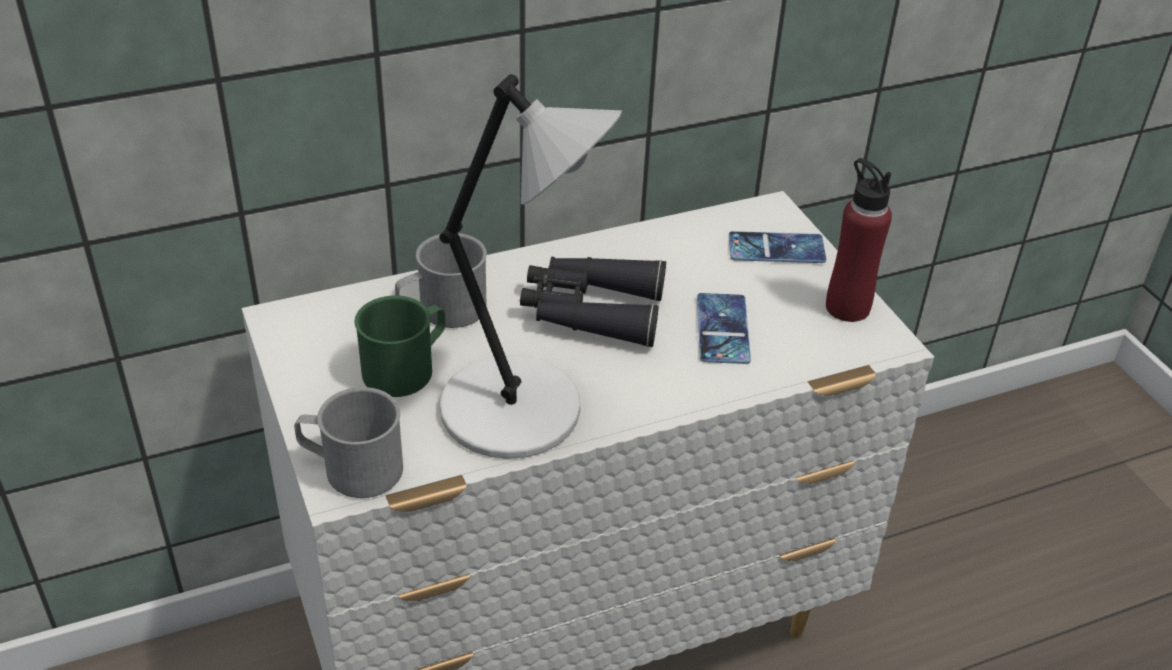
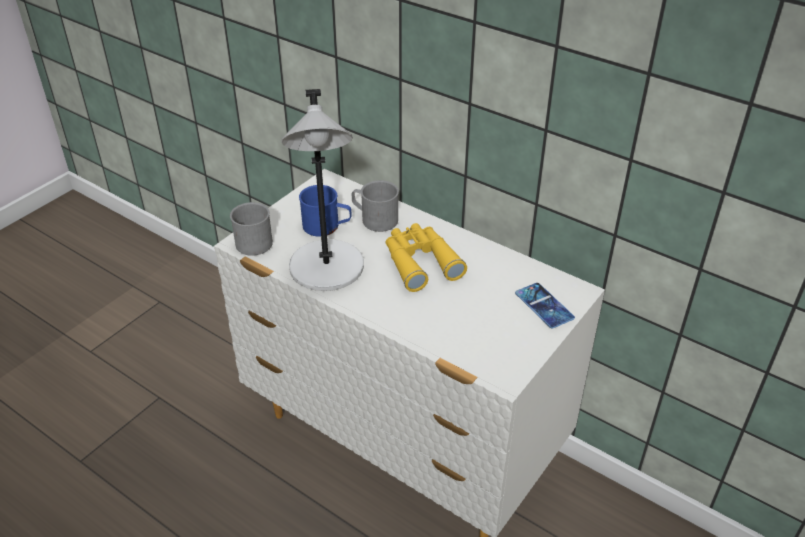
camera: 60 degrees right, 0 degrees up
(407, 368) = (327, 226): green mug -> blue mug
(591, 311) = (420, 262): black binoculars -> yellow binoculars
(722, 329) = (451, 311): phone -> none
(847, 307) = (520, 351): red bottle -> none

